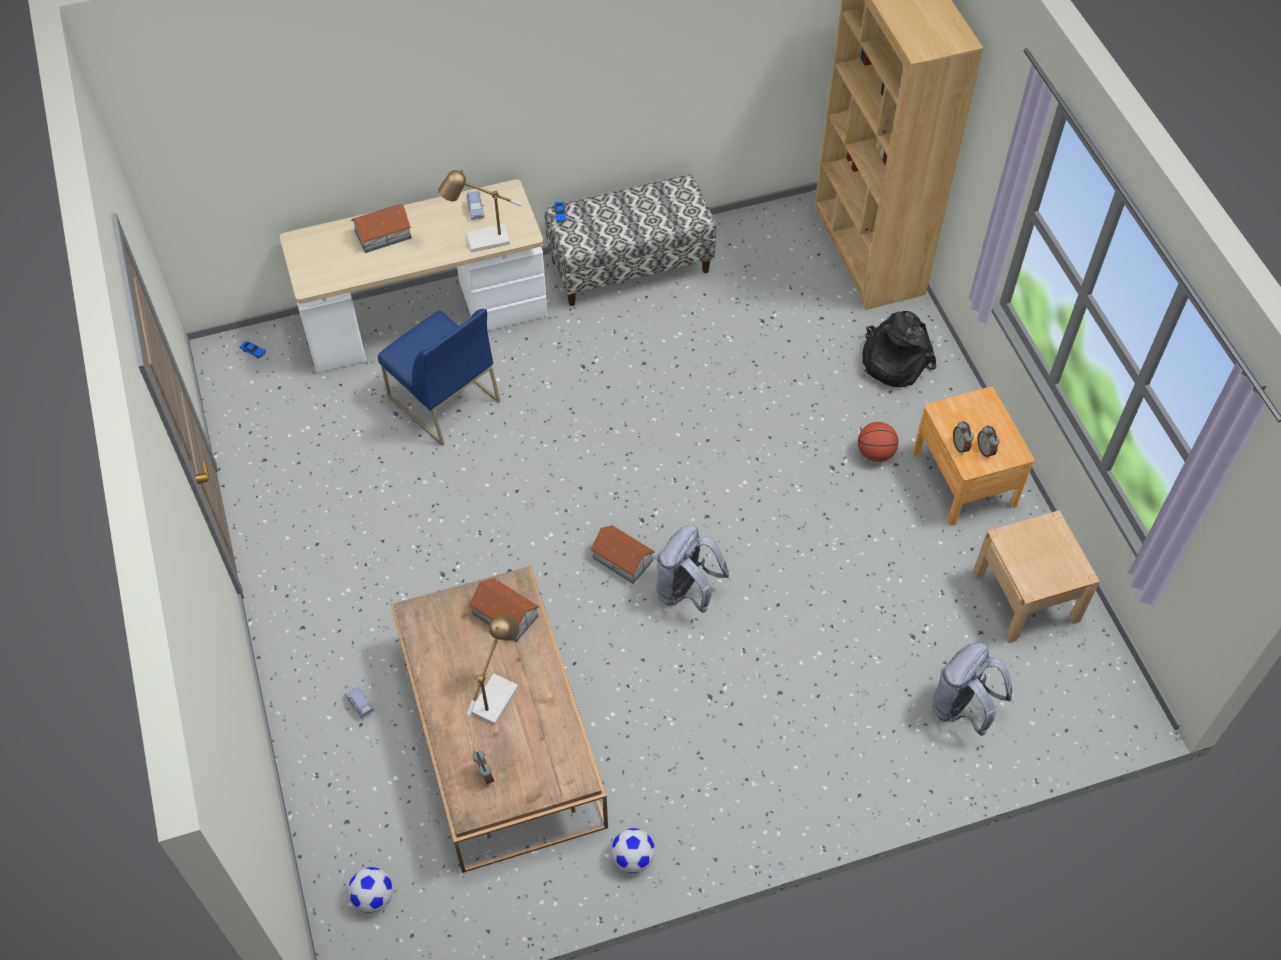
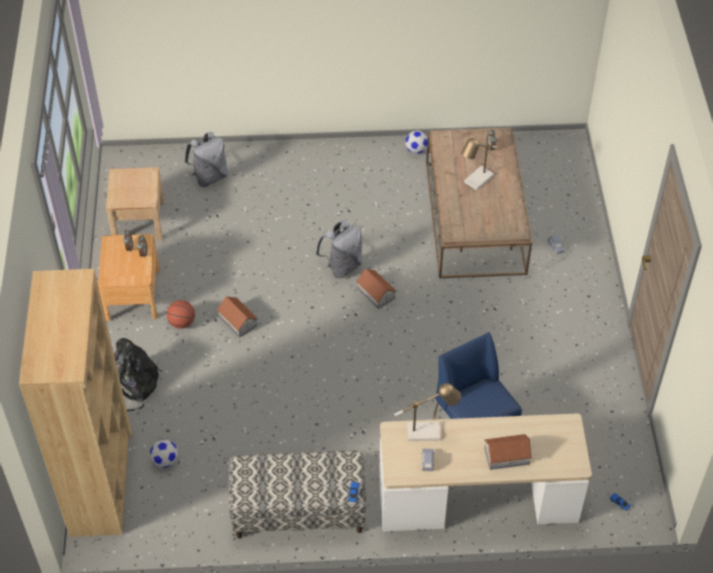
camera: 165 degrees left, 5 degrees down
(373, 897) = (556, 161): football -> football (165, 461)
(505, 614) = (463, 219): toy house -> toy house (238, 321)

